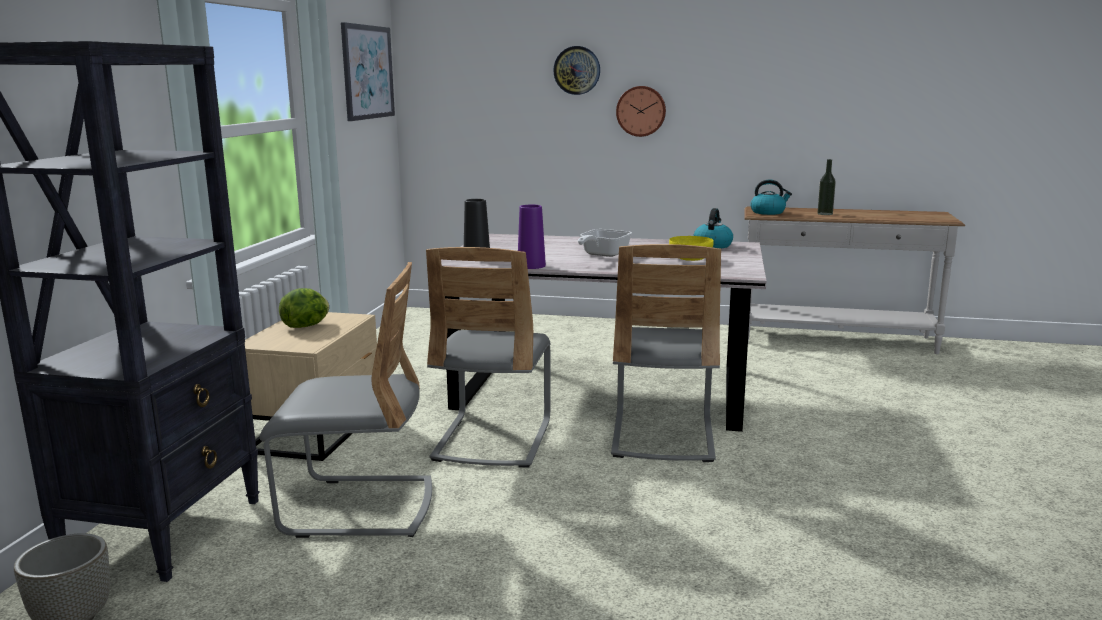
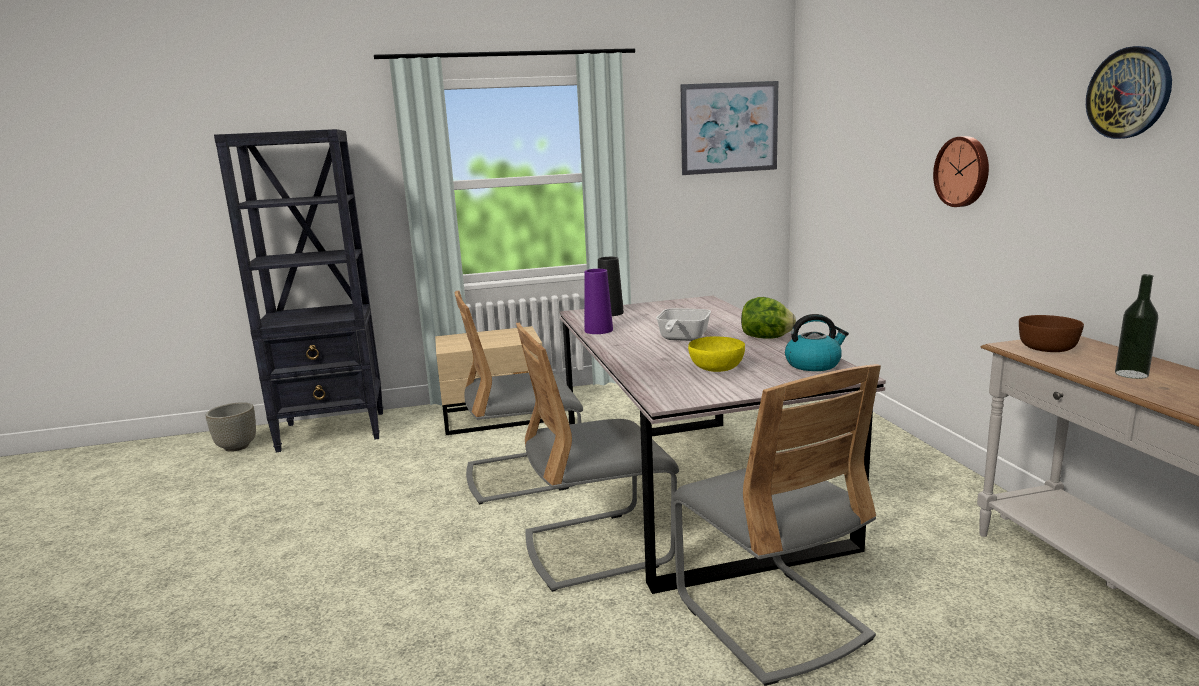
camera: 65 degrees right, 0 degrees up
(306, 326) = (495, 336): lettuce -> lettuce (766, 338)
(358, 507) = (381, 467): grey chair -> grey chair (770, 617)
(577, 70) = (909, 117): wall clock -> wall clock (1129, 93)
(602, 255) = (681, 339): frying pan -> frying pan turned 75 degrees counterclockwise
(768, 212) = (1047, 347): kettle -> brown bowl

